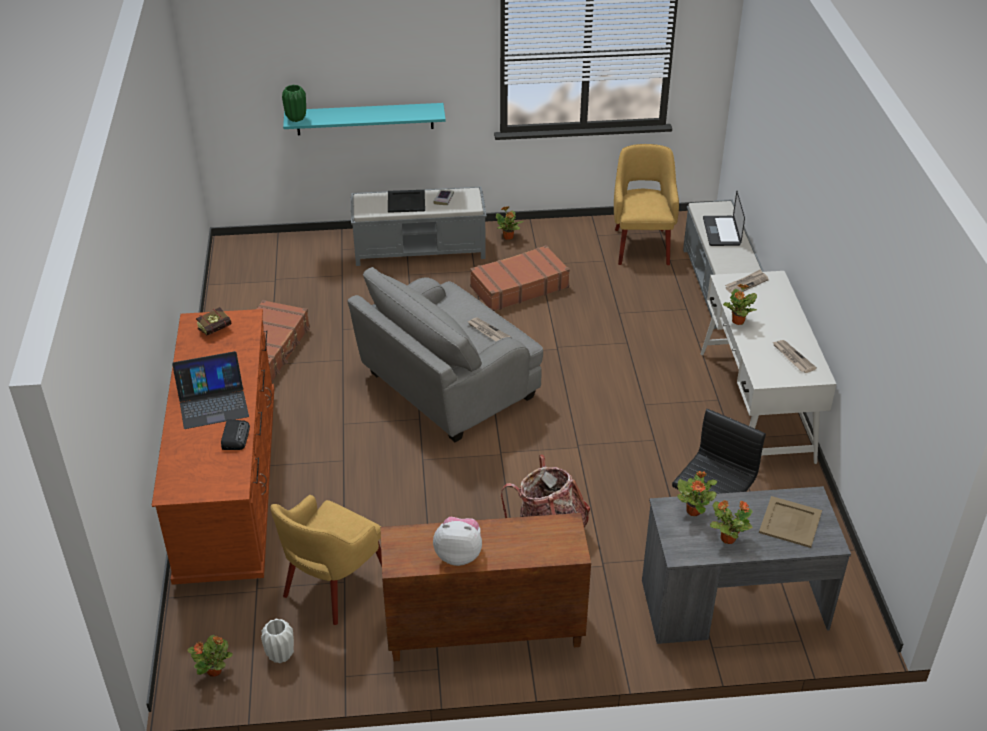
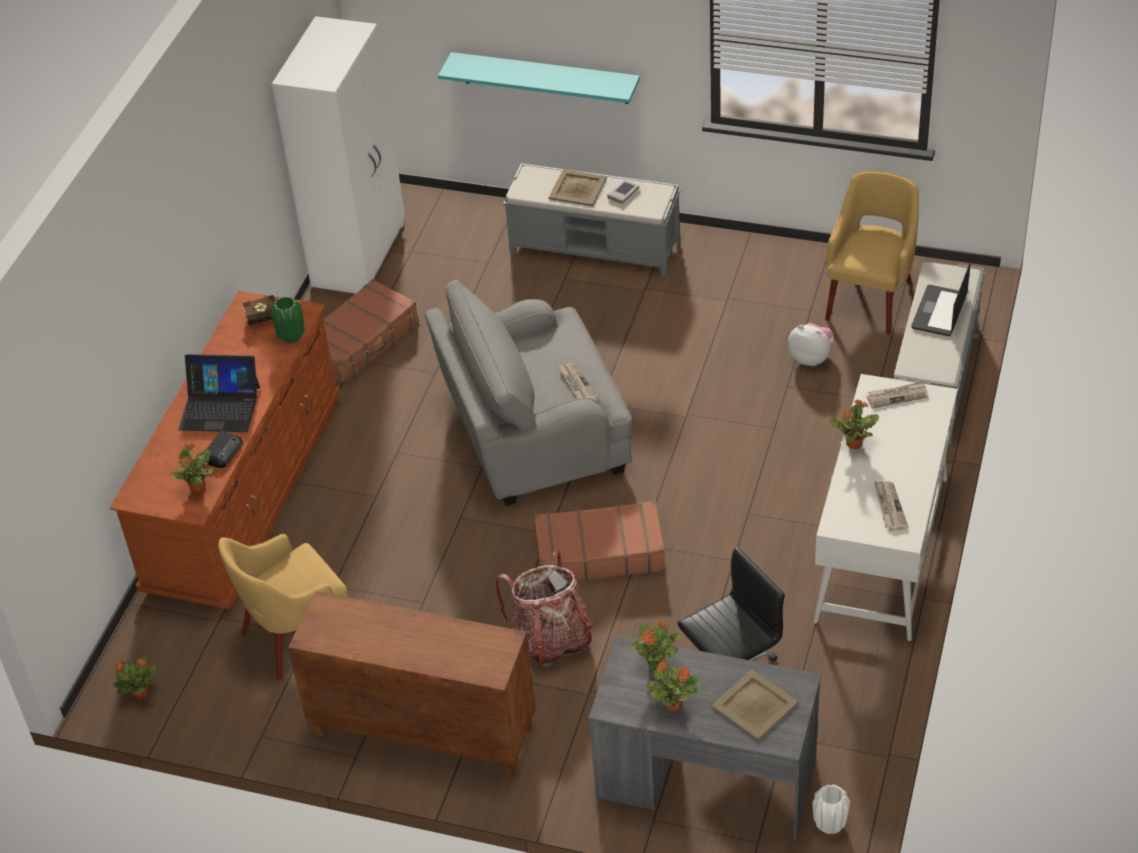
camera: 25 degrees right, 5 degrees up
(234, 289) = (360, 255): none -> white wardrobe
(280, 655) = (209, 696): white vase -> white vase (829, 825)
(296, 118) = (458, 66): green vase -> green vase (292, 337)
(406, 201) = (578, 188): black tray -> beige tray
(459, 554) = (376, 643): plush toy -> plush toy (811, 358)
(508, 237) = (710, 252): potted plant -> potted plant (197, 487)
(518, 287) = (685, 324): brown suitcase -> brown suitcase (599, 553)

